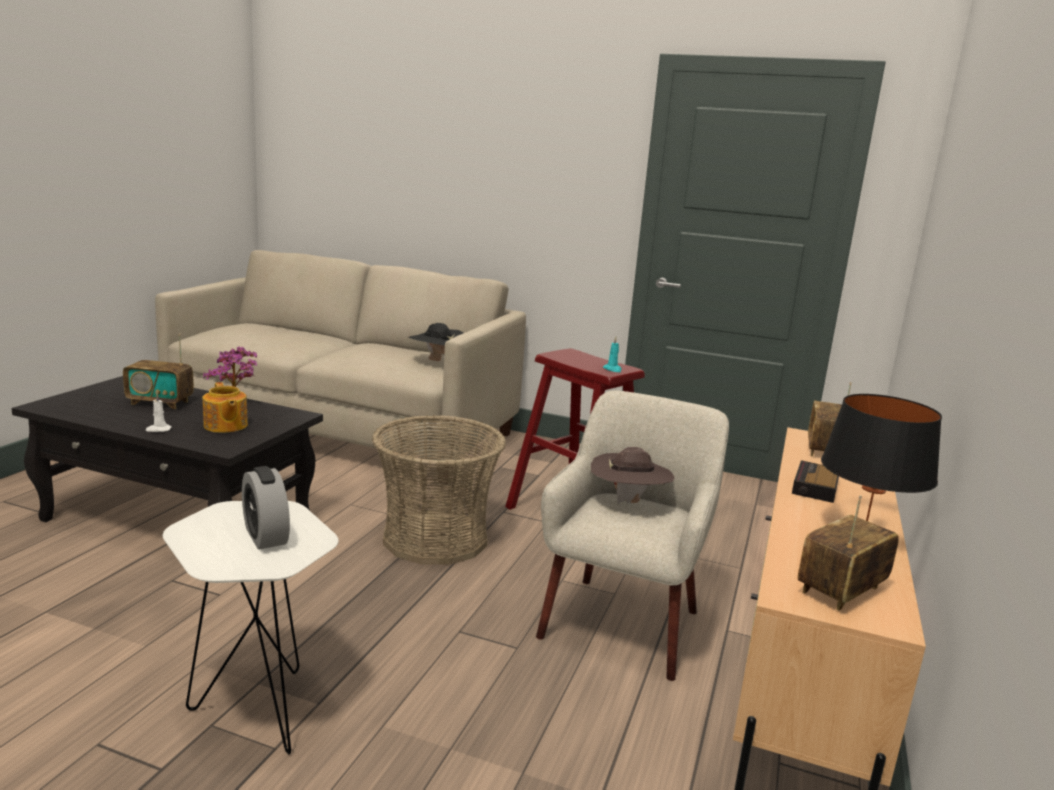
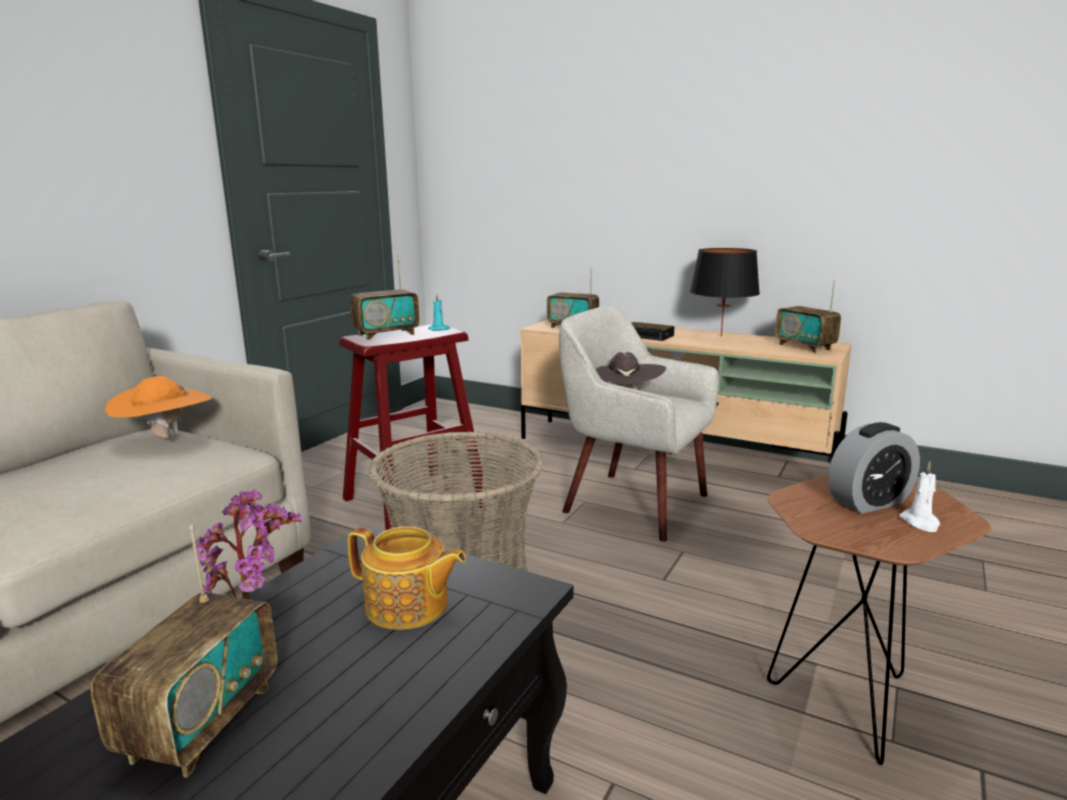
camera: 80 degrees left, 0 degrees up
(158, 429) = (415, 686): white candle -> white candle (920, 523)
(225, 426) = (408, 606): teapot -> teapot turned 45 degrees clockwise
(257, 707) = (844, 707): white side table -> brown side table
(437, 361) = (165, 439): black hat -> orange hat
(582, 357) = (386, 334): none -> radio

